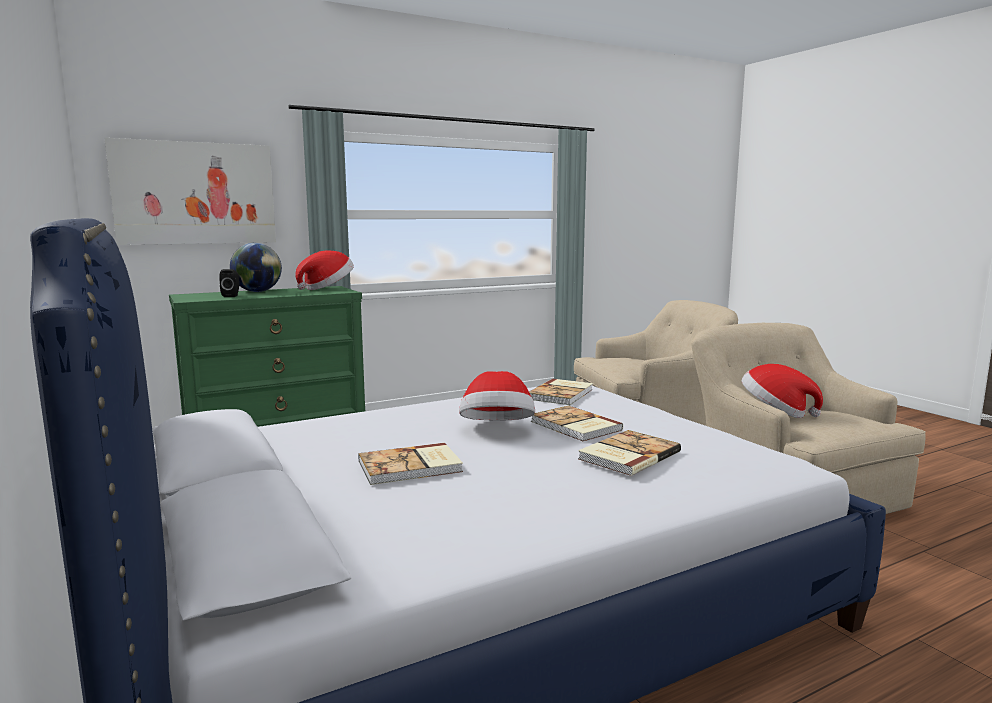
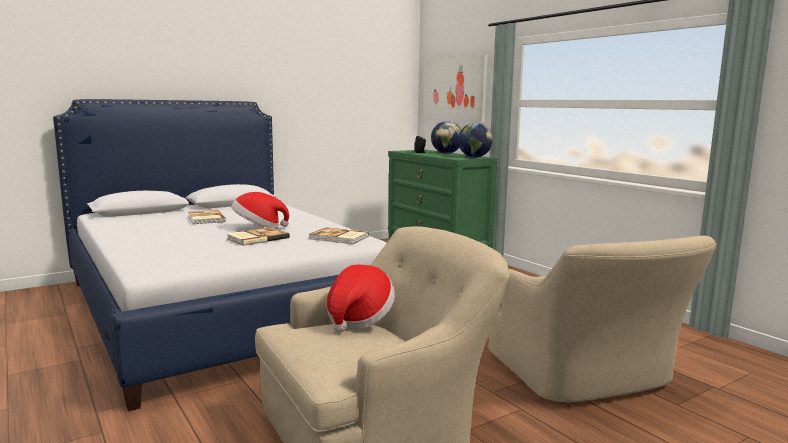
camera: 85 degrees right, 0 degrees up
(327, 288) = (474, 157): hat -> globe
(627, 455) = (189, 241): book -> none

